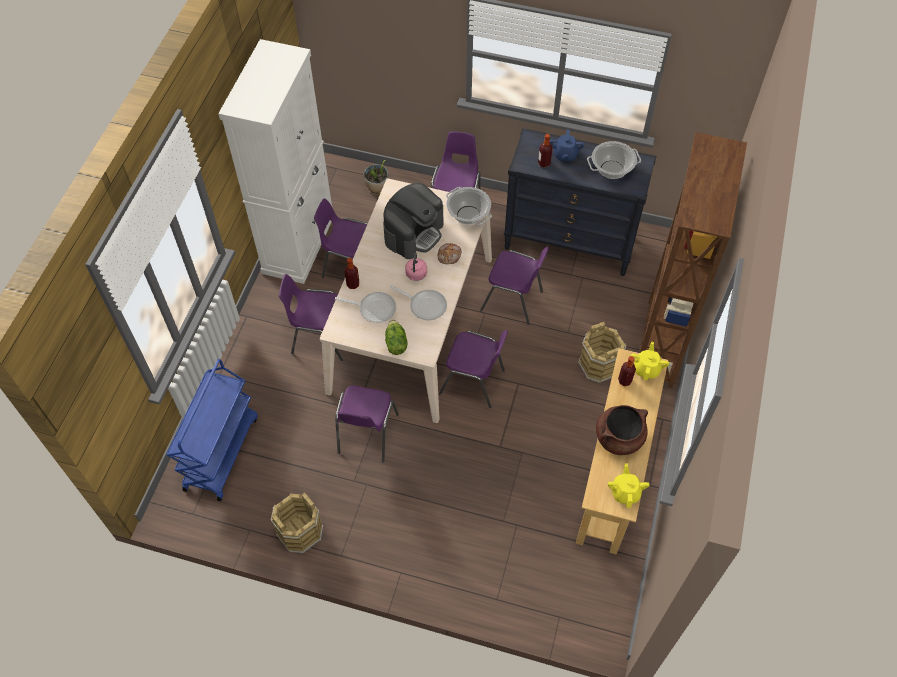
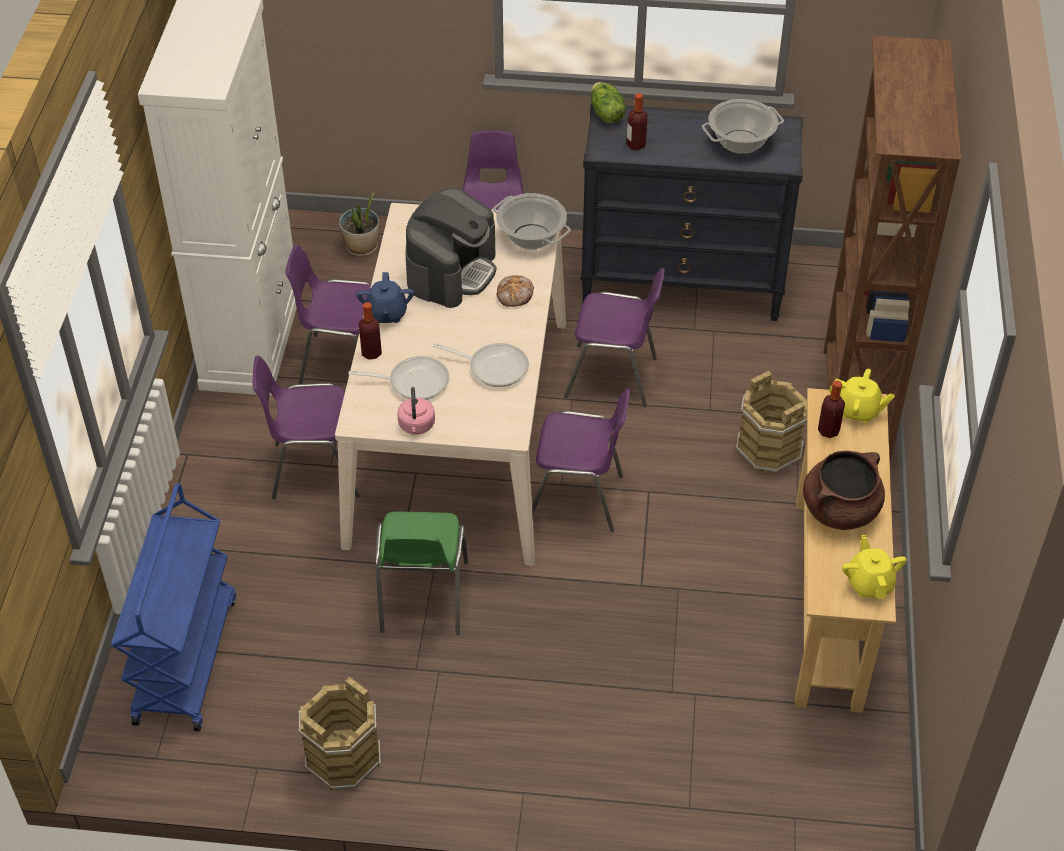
camera: 10 degrees left, 10 degrees down
(366, 435) = (422, 599): purple chair -> green chair
(395, 343) = (459, 426): lettuce -> lettuce (606, 114)
(416, 275) = (469, 327): pink kettle -> pink kettle (416, 426)
(565, 155) = (665, 131): blue teapot -> blue teapot (386, 314)
(646, 369) = (858, 410): yellow teapot -> yellow teapot turned 105 degrees clockwise

